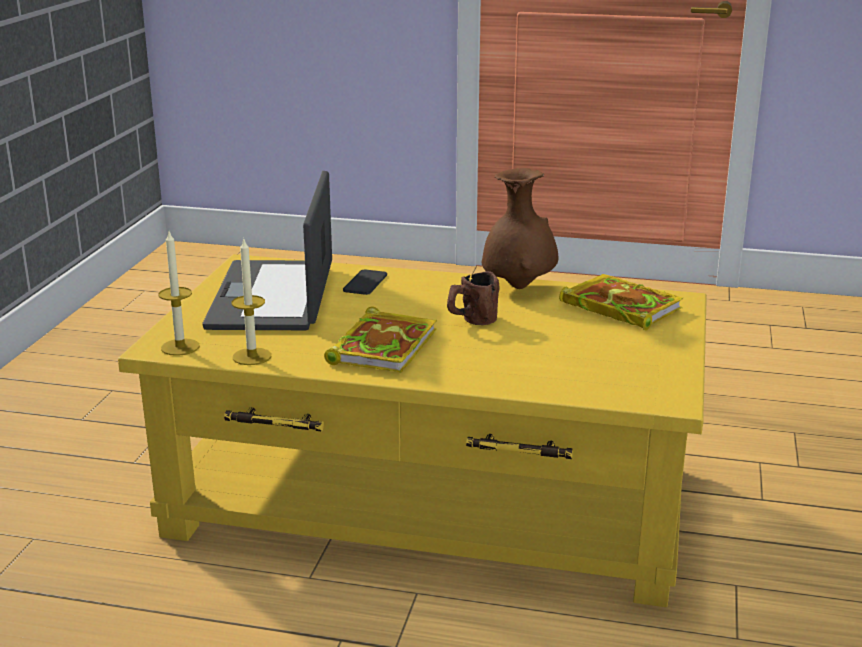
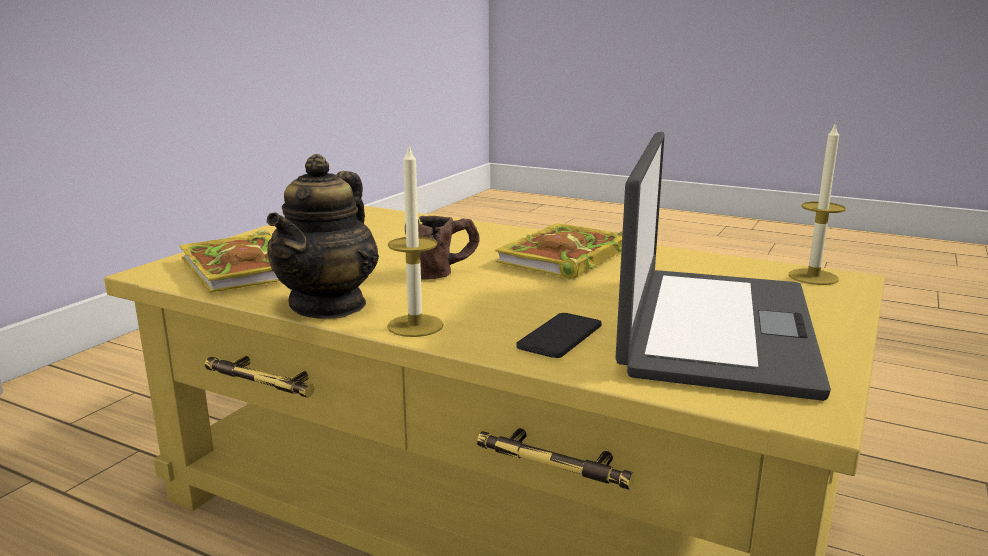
camera: 165 degrees left, 5 degrees down
(252, 356) = (717, 262): candle -> candle (415, 326)
(518, 287) = (329, 305): brown vase -> teapot

